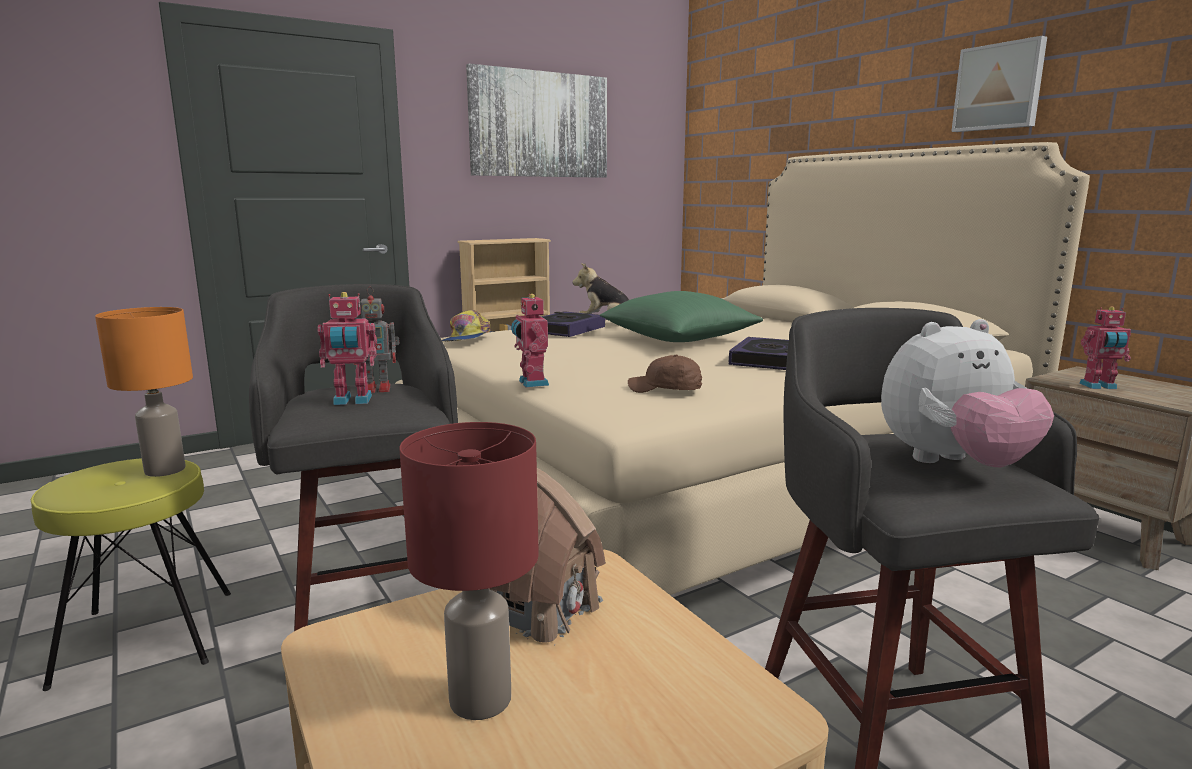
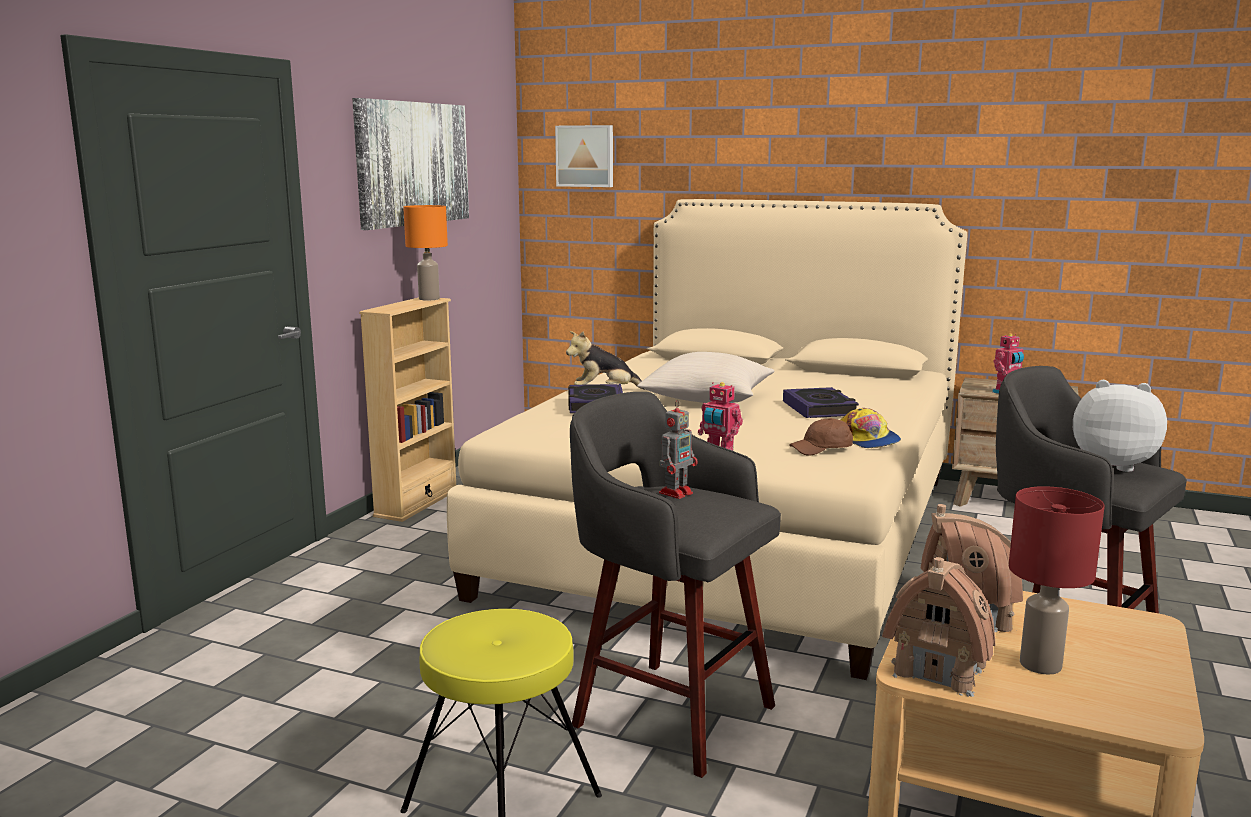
camera: 35 degrees left, 0 degrees up
(166, 470) = (520, 619): orange table lamp -> orange table lamp (429, 299)
(352, 401) = (695, 507): toy robot -> none
(363, 651) = (940, 670): none -> toy house
(467, 338) = (530, 430): cap -> cap (867, 440)
(679, 339) = (707, 399): green pillow -> beige pillow
(953, 465) = (1113, 465): plush toy -> plush toy turned 105 degrees counterclockwise
(999, 87) = (883, 154): picture -> picture (585, 156)

